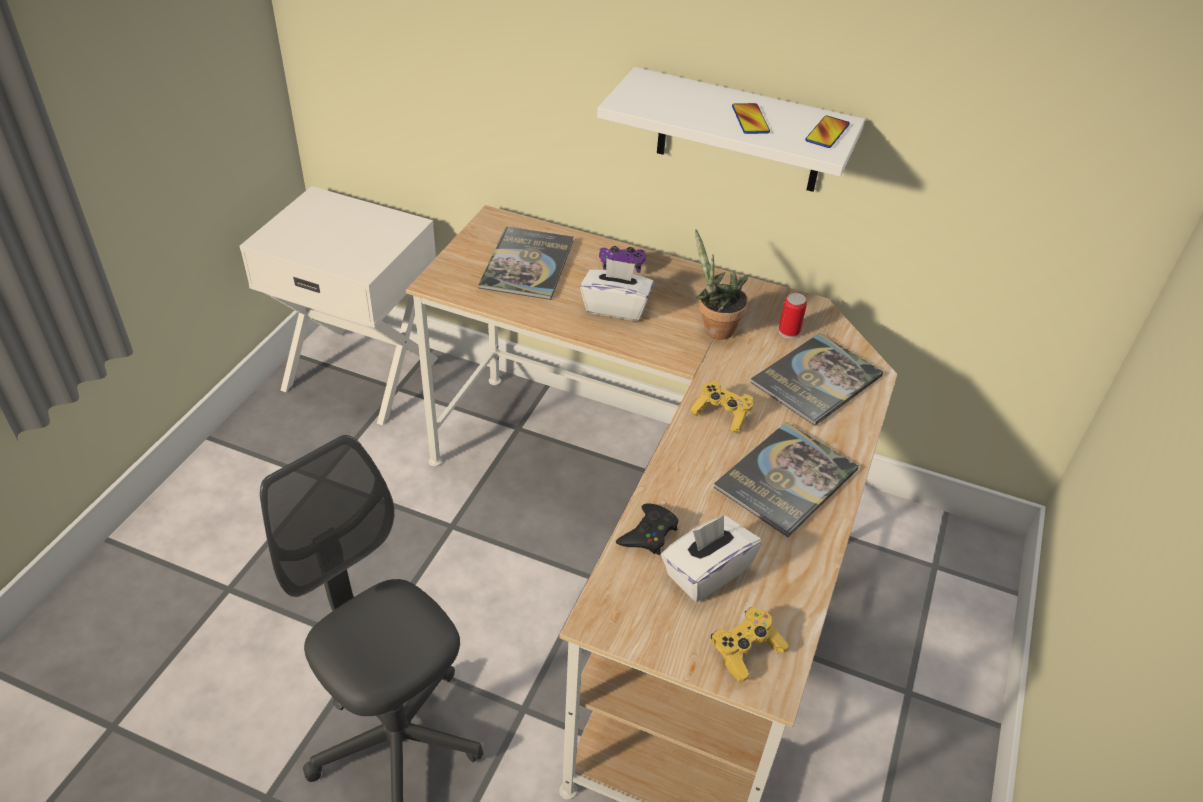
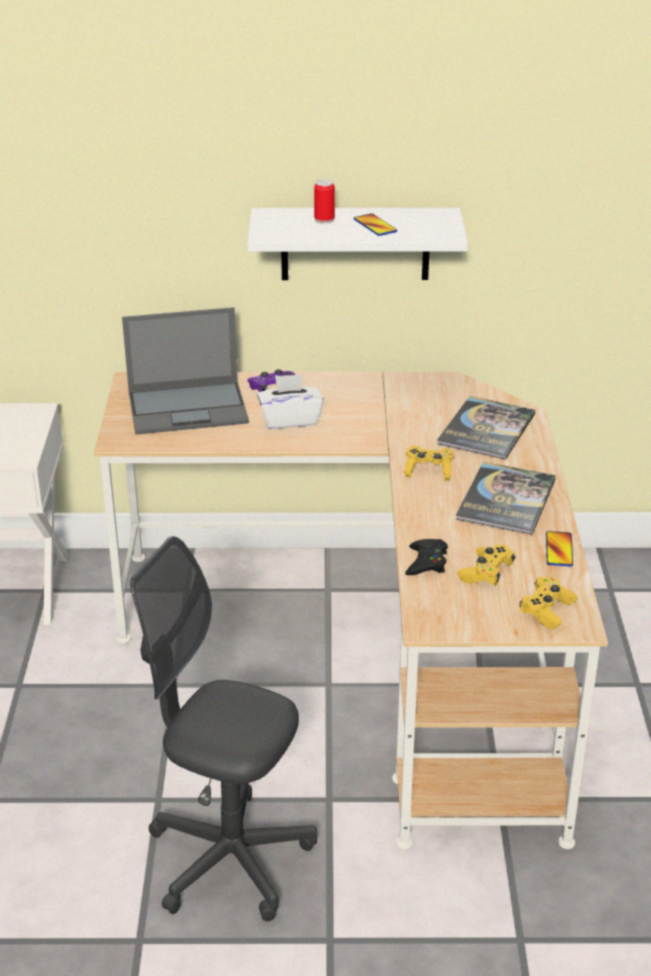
camera: 20 degrees left, 10 degrees down
(527, 264) = (189, 407): book -> laptop
(706, 572) = (486, 573): white tissue box -> yellow game controller
(714, 328) = (382, 415): potted plant -> none
(788, 332) = (443, 402): can -> can (324, 220)
(827, 133) = (440, 223): phone -> phone (559, 550)

